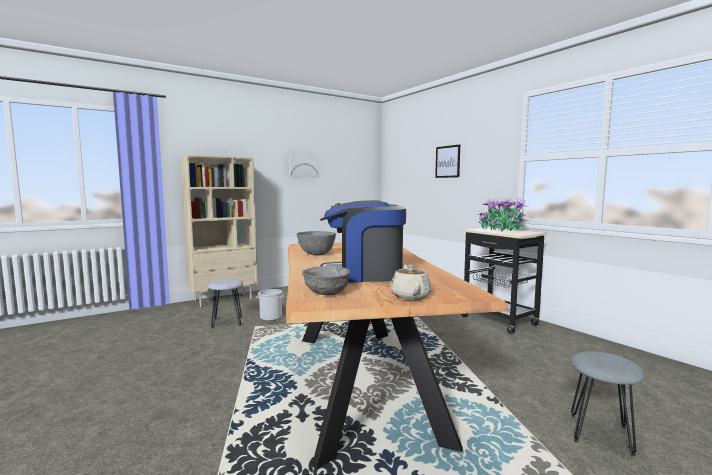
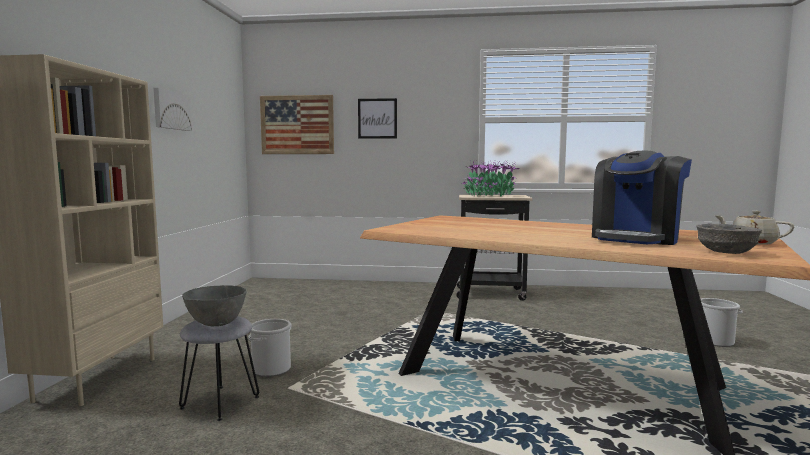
camera: 50 degrees left, 0 degrees up
(317, 254) = (481, 233): grey bowl -> grey bowl (217, 324)
(404, 168) = (297, 125): none -> picture
(601, 434) = (715, 341): grey stool -> bucket

